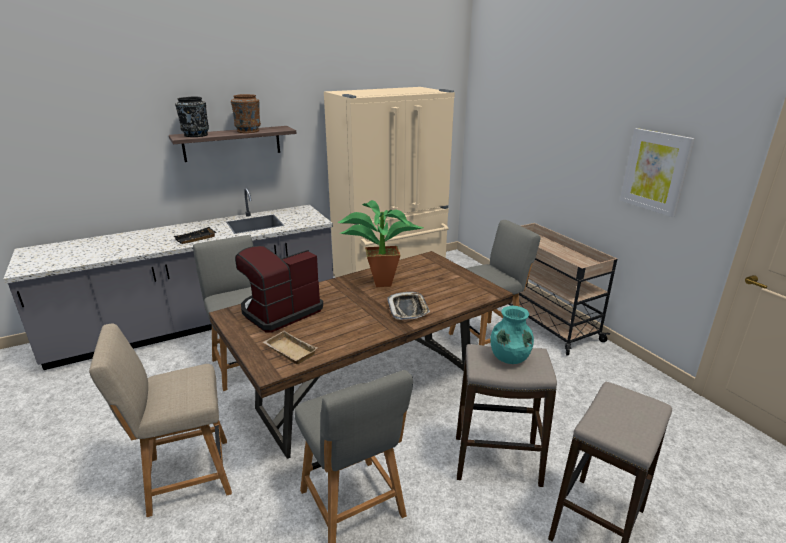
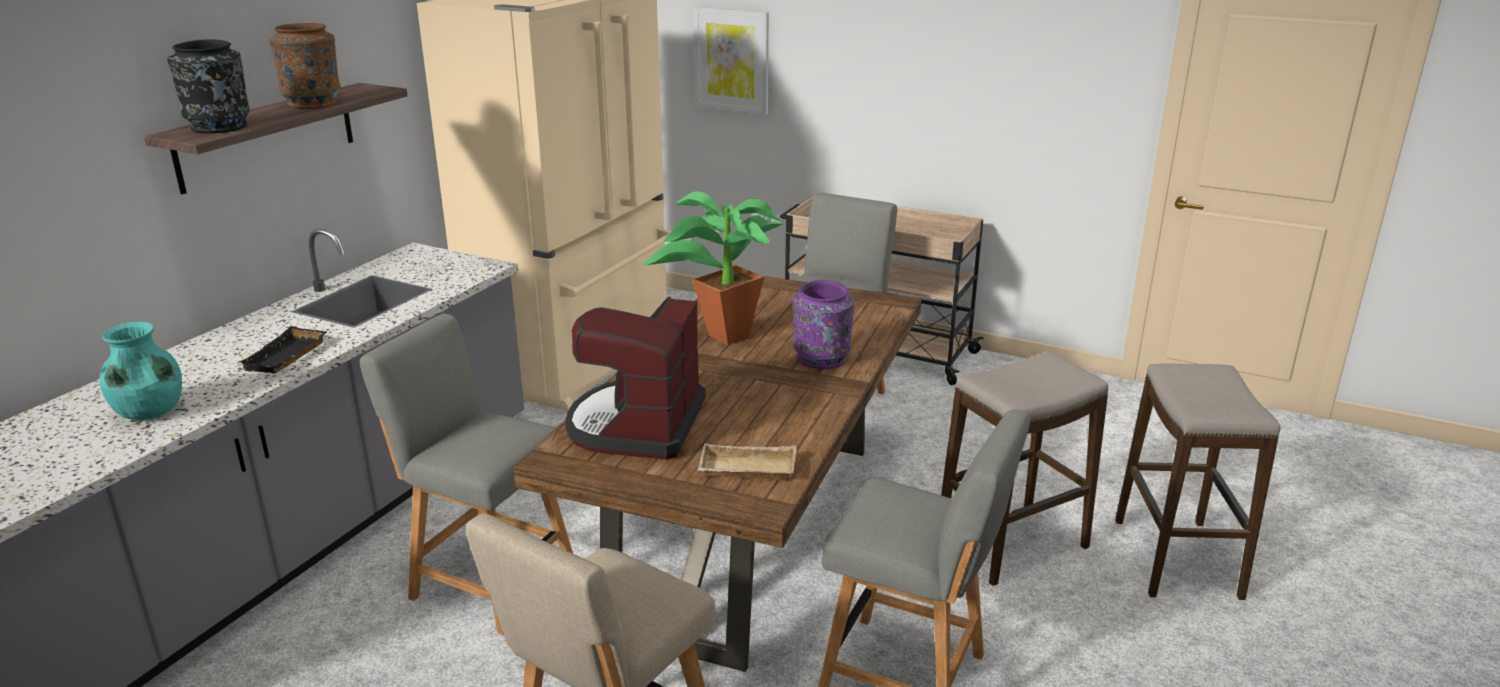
camera: 35 degrees left, 0 degrees up
(408, 309) = (821, 359): tray -> purple vase
(509, 358) = (1027, 375): turquoise vase -> turquoise vase (149, 412)
(655, 171) = (1021, 79): picture -> picture (732, 60)

